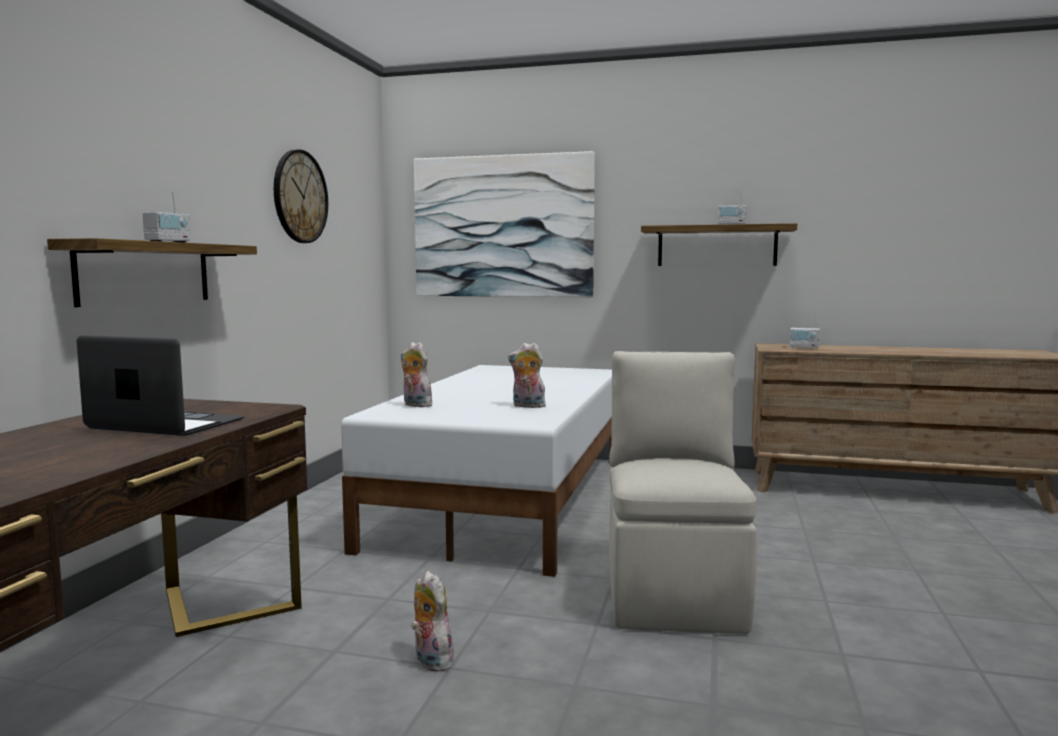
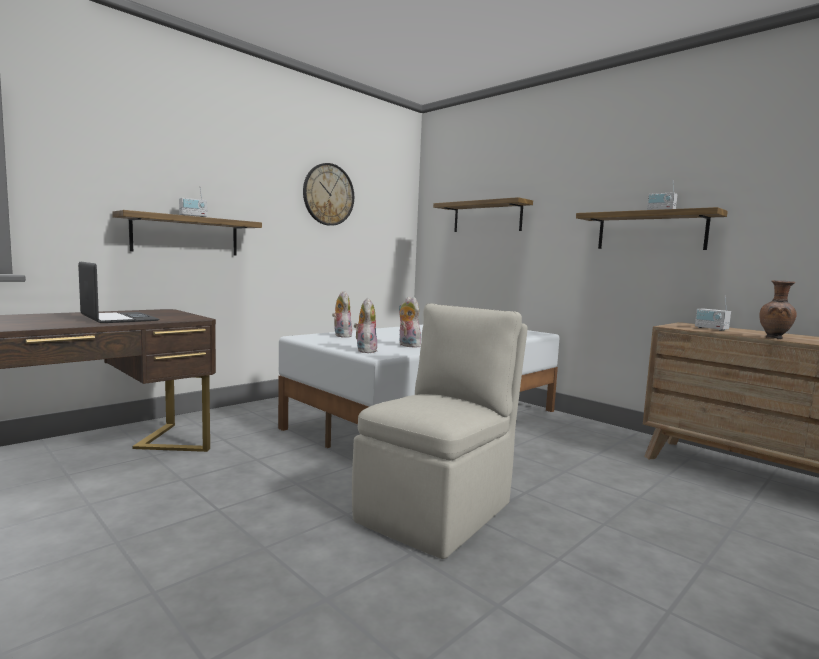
camera: 30 degrees right, 0 degrees up
(430, 661) = (215, 501): plush toy -> plush toy (365, 350)
(502, 226) = (487, 217): picture -> shelf
(872, 352) = (775, 338): none -> brown vase

